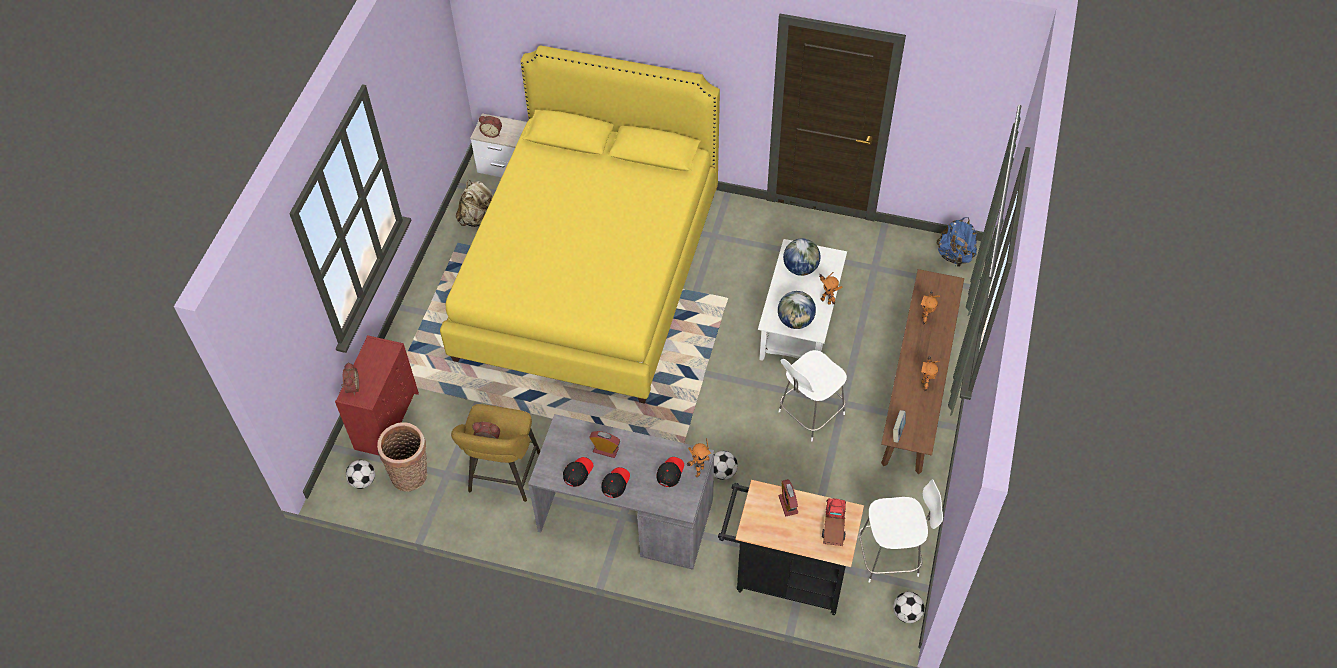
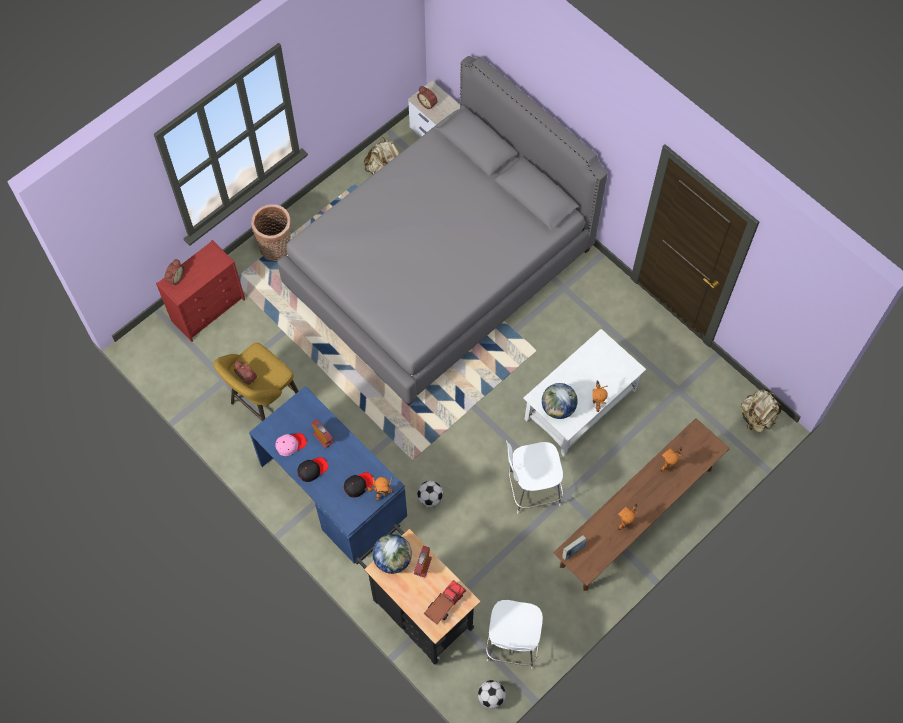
camera: 30 degrees right, 10 degrees up
(363, 481) = (162, 350): football -> none
(412, 475) = (199, 366): basket -> basket (277, 249)
(578, 472) = (290, 444): black cap -> pink cap
(589, 274) = (439, 268): yellow bed -> grey bed
(624, 516) = (331, 490): grey desk -> blue desk
(800, 268) = (596, 363): globe -> globe (393, 559)
(891, 556) = (512, 644): white chair -> white chair turned 75 degrees clockwise
(955, 255) = (757, 417): blue backpack -> beige backpack

